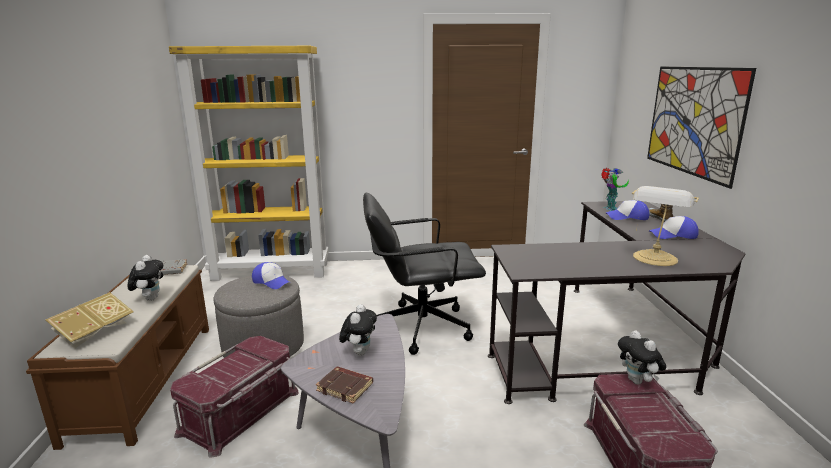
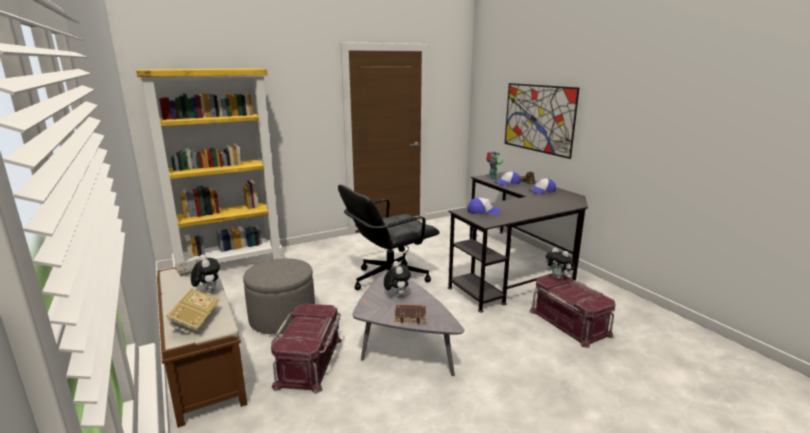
camera: 25 degrees left, 0 degrees up
(272, 282) = (286, 263): cap -> cap (483, 211)
(655, 259) = (546, 205): table lamp -> none

